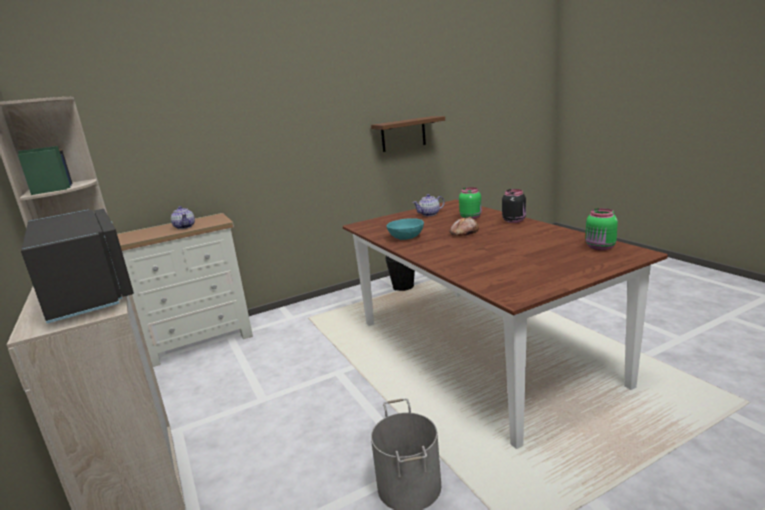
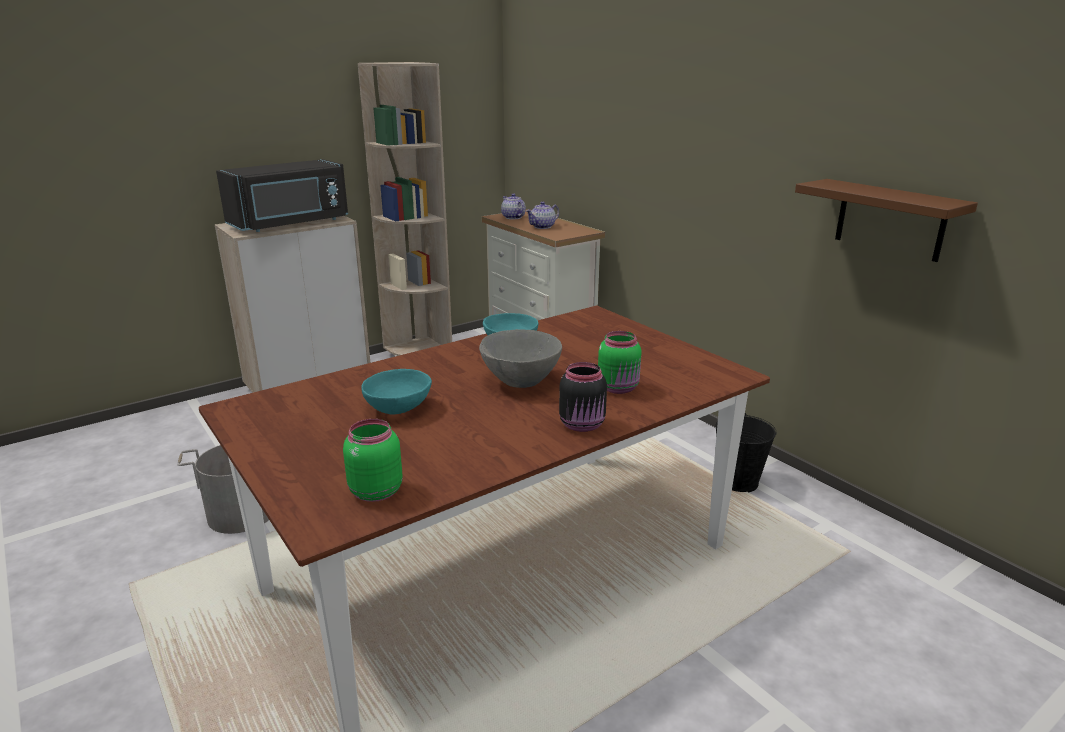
camera: 80 degrees right, 5 degrees up
(429, 214) = (647, 356): teapot -> teapot (513, 217)
(464, 233) = (520, 382): bread -> grey bowl
(504, 253) = (399, 408): none -> turquoise bowl

